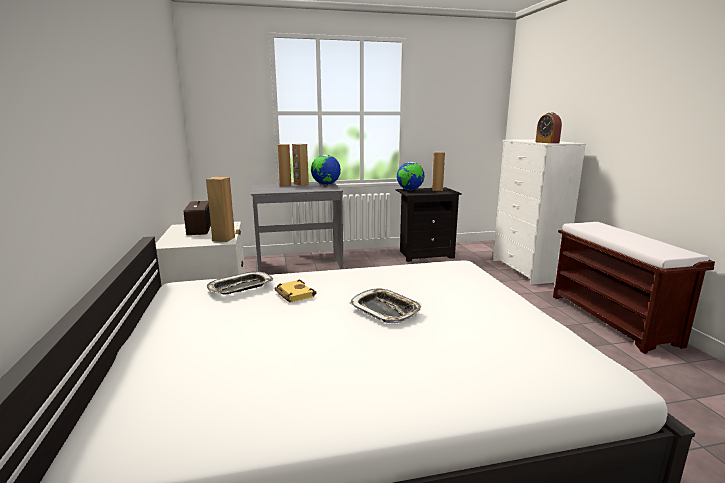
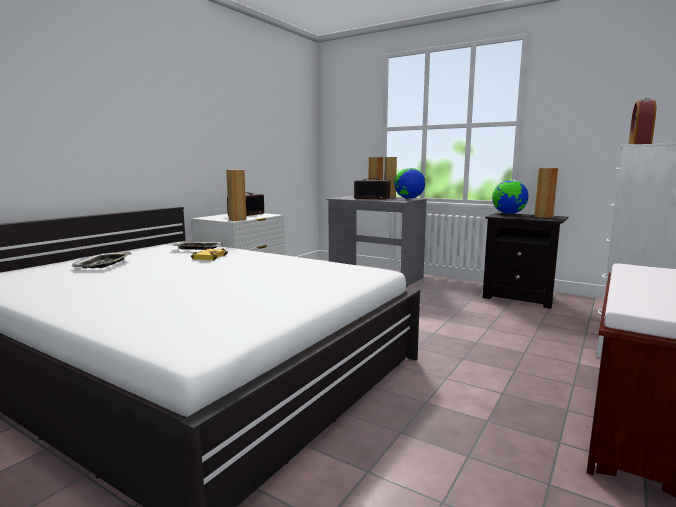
camera: 45 degrees right, 5 degrees down
(295, 188) = (372, 198): none -> radio
(385, 310) = (219, 275): tray -> tray (104, 264)

